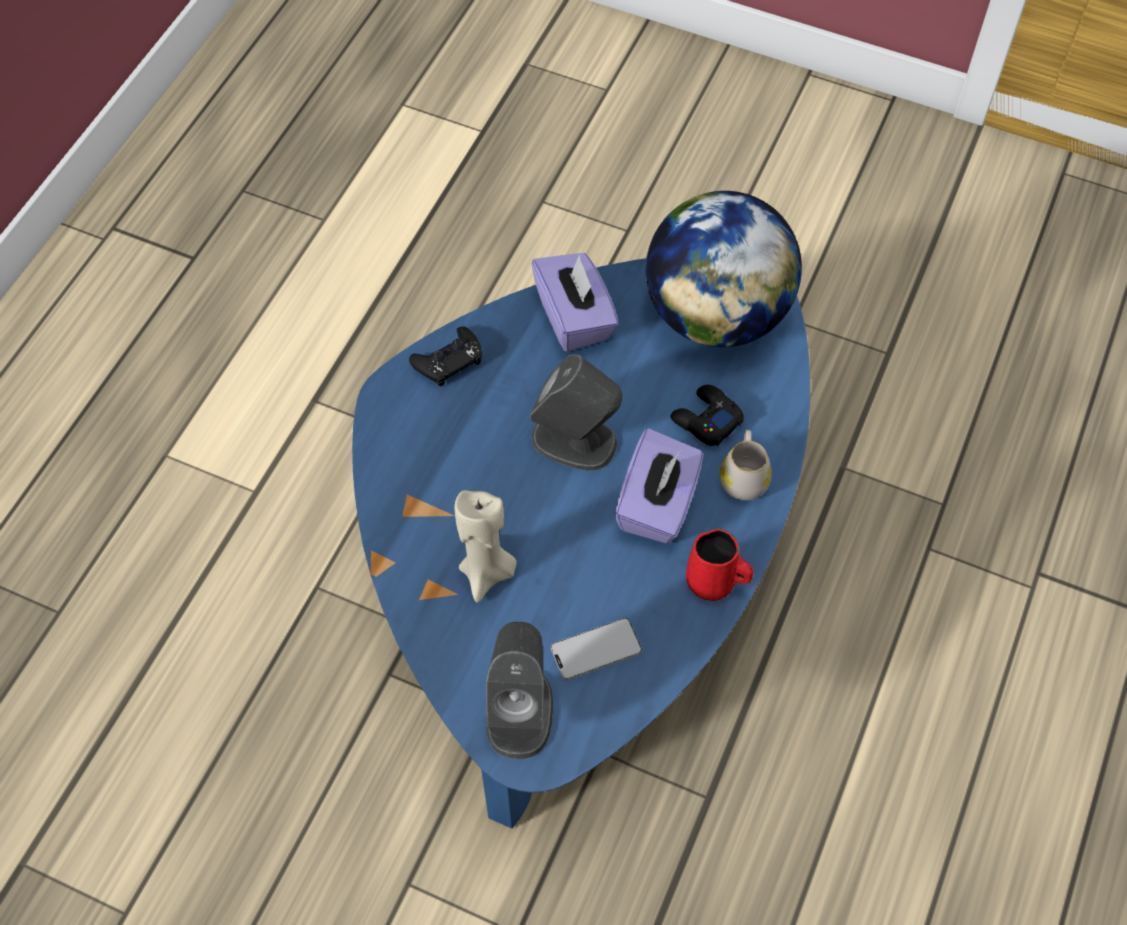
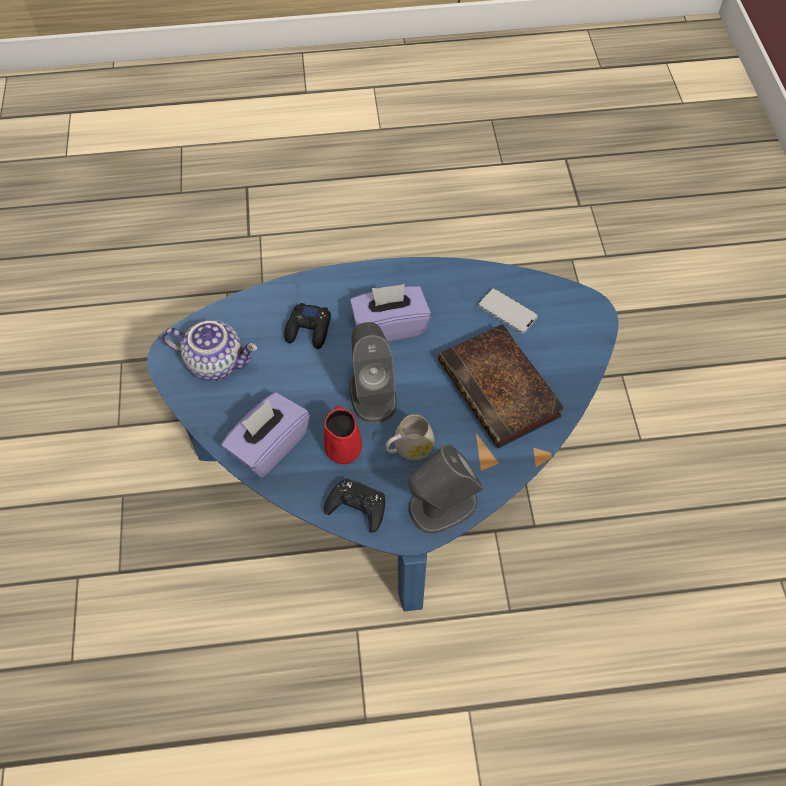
camera: 120 degrees left, 0 degrees up
(487, 573) = (501, 391): beige candle -> book
(519, 711) = (572, 329): grey speaker -> grey speaker (442, 506)
(713, 583) = (423, 276): red mug -> red mug (343, 447)
(716, 315) = (217, 361): globe -> teapot
(743, 476) = (339, 293): white mug -> white mug (409, 448)

